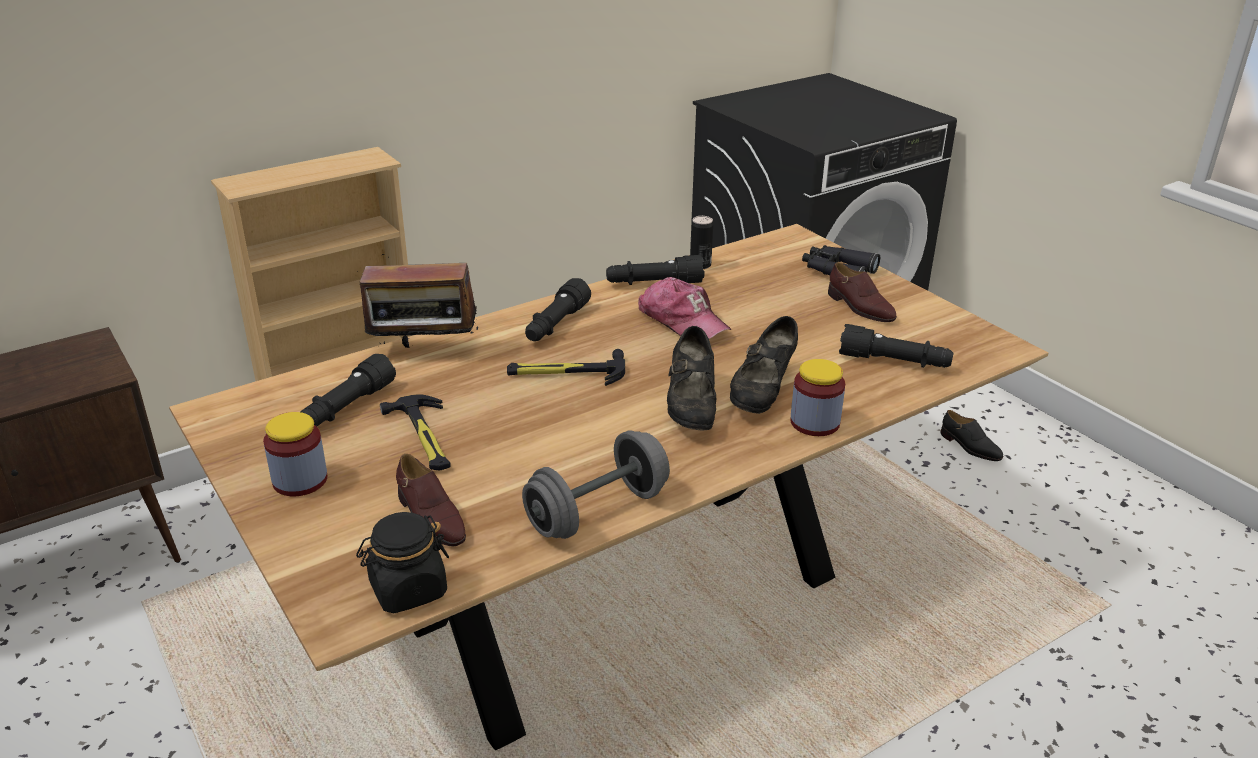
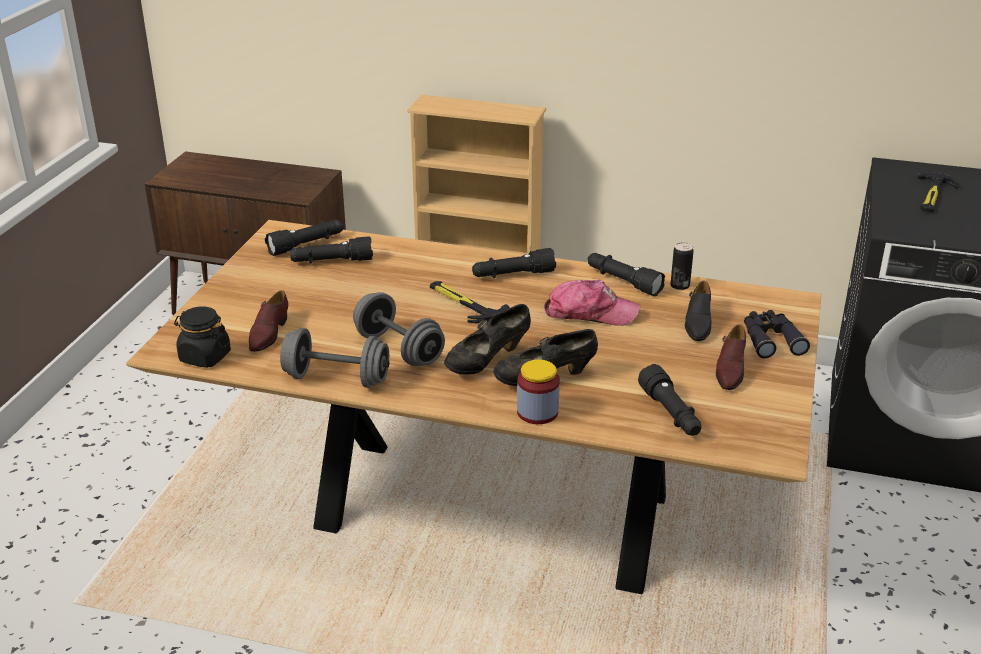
camera: 50 degrees right, 0 degrees up
(279, 407) = (306, 245): none -> black flashlight
(300, 480) = (253, 284): jar -> none
(424, 352) = (418, 253): radio -> none
(424, 437) = (336, 296): hammer -> hammer (932, 196)
(595, 446) = (399, 349): none -> grey dumbbell
(682, 321) = (590, 313): cap -> cap turned 90 degrees counterclockwise
(970, 447) = (922, 596): black shoe -> black shoe (697, 323)

